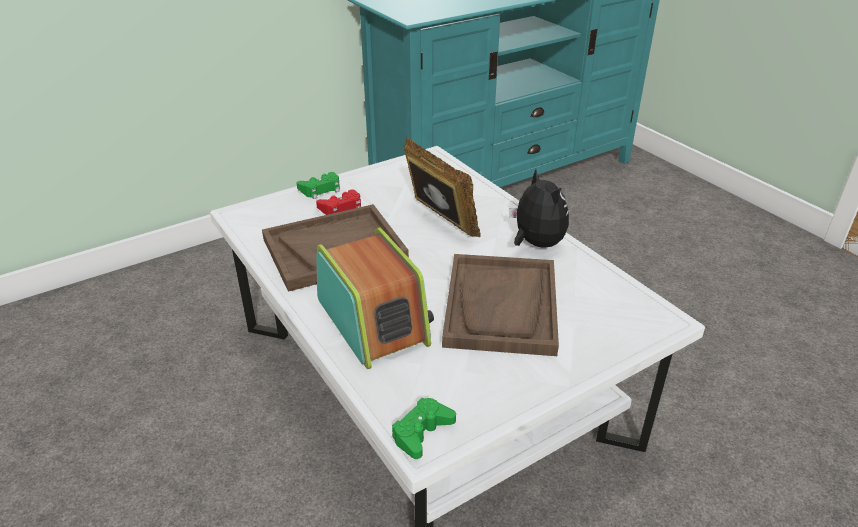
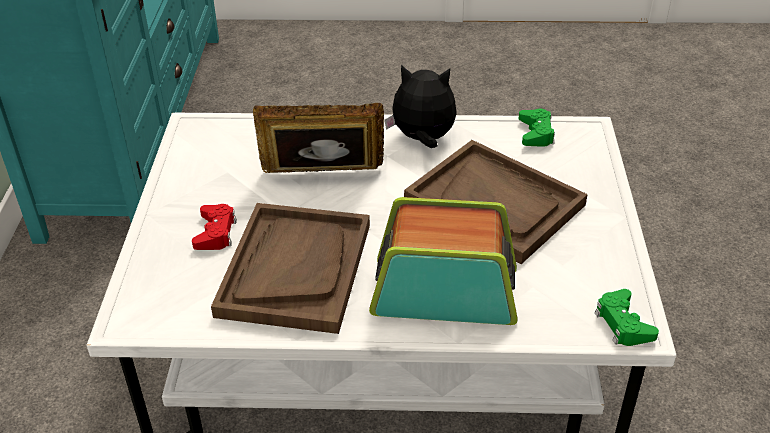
camera: 55 degrees left, 5 degrees up
(320, 189) = (157, 232): green game controller -> green game controller (536, 133)

